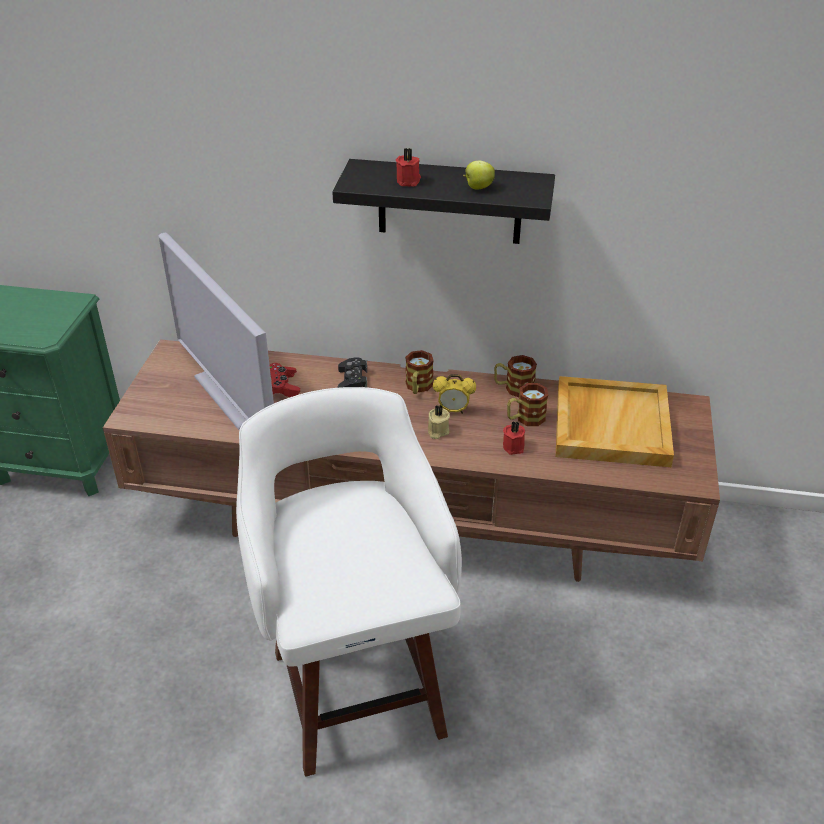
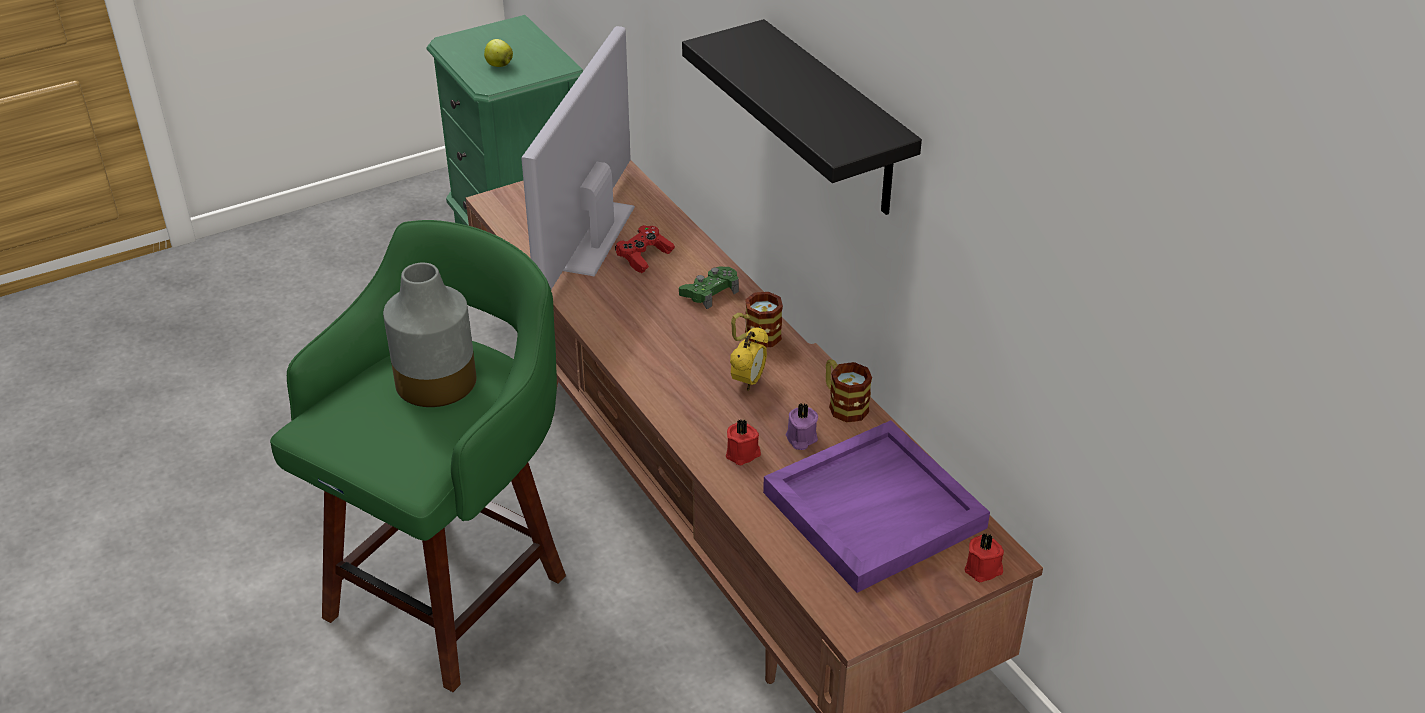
camera: 50 degrees right, 0 degrees up
(338, 523) = (436, 380): none -> grey vase
(352, 381) = (710, 292): black game controller -> green game controller
(356, 686) = (454, 591): white stool -> green stool
(409, 181) = (765, 68): red candle -> red candle (984, 569)
(437, 431) = (701, 388): beige candle -> none
(453, 410) = (748, 382): alarm clock -> alarm clock turned 120 degrees counterclockwise
(478, 188) = (811, 109): apple -> apple (498, 65)
(525, 419) = (800, 439): mug -> purple candle
(610, 424) = (874, 508): beige tray -> purple tray

